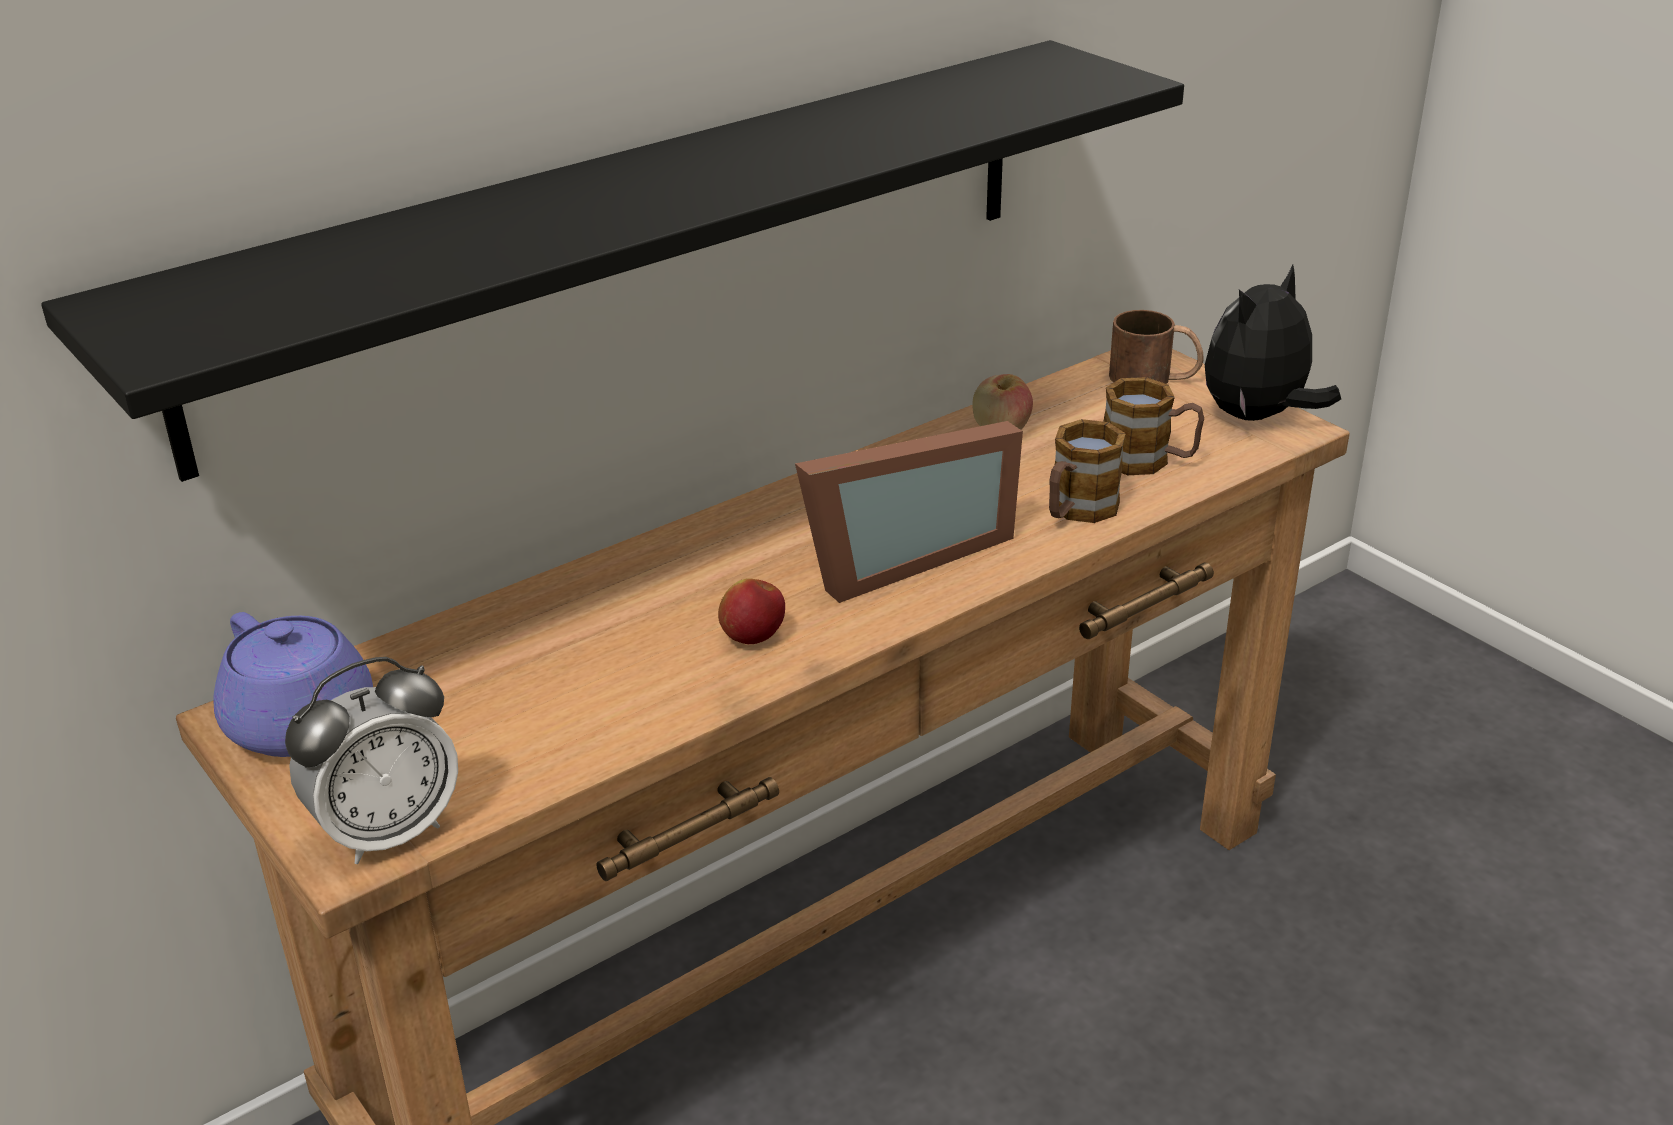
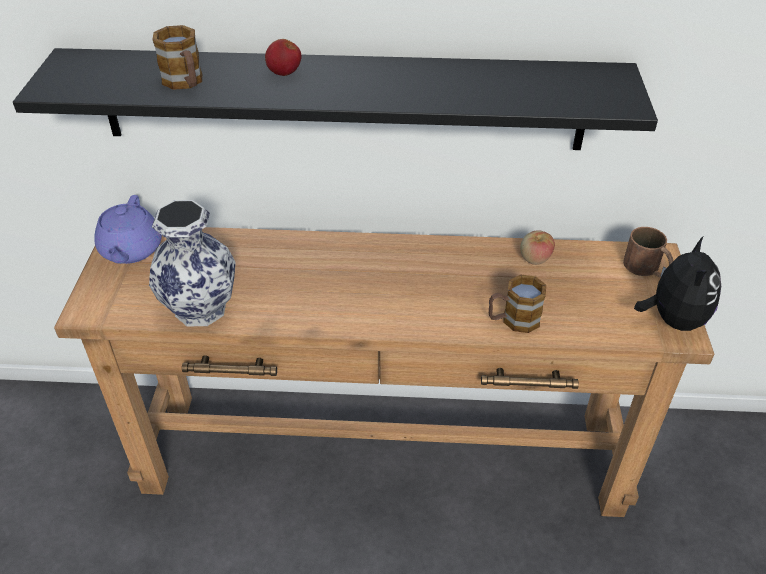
camera: 40 degrees right, 10 degrees up
(387, 832) = (104, 309): alarm clock -> none
(581, 734) = (202, 308): none -> vase
(753, 637) = (307, 303): apple -> apple (284, 73)
(898, 557) = (408, 299): picture frame -> none
(1149, 461) = (583, 313): mug -> mug (185, 83)
(1258, 417) = (672, 319): plush toy -> plush toy turned 105 degrees clockwise

